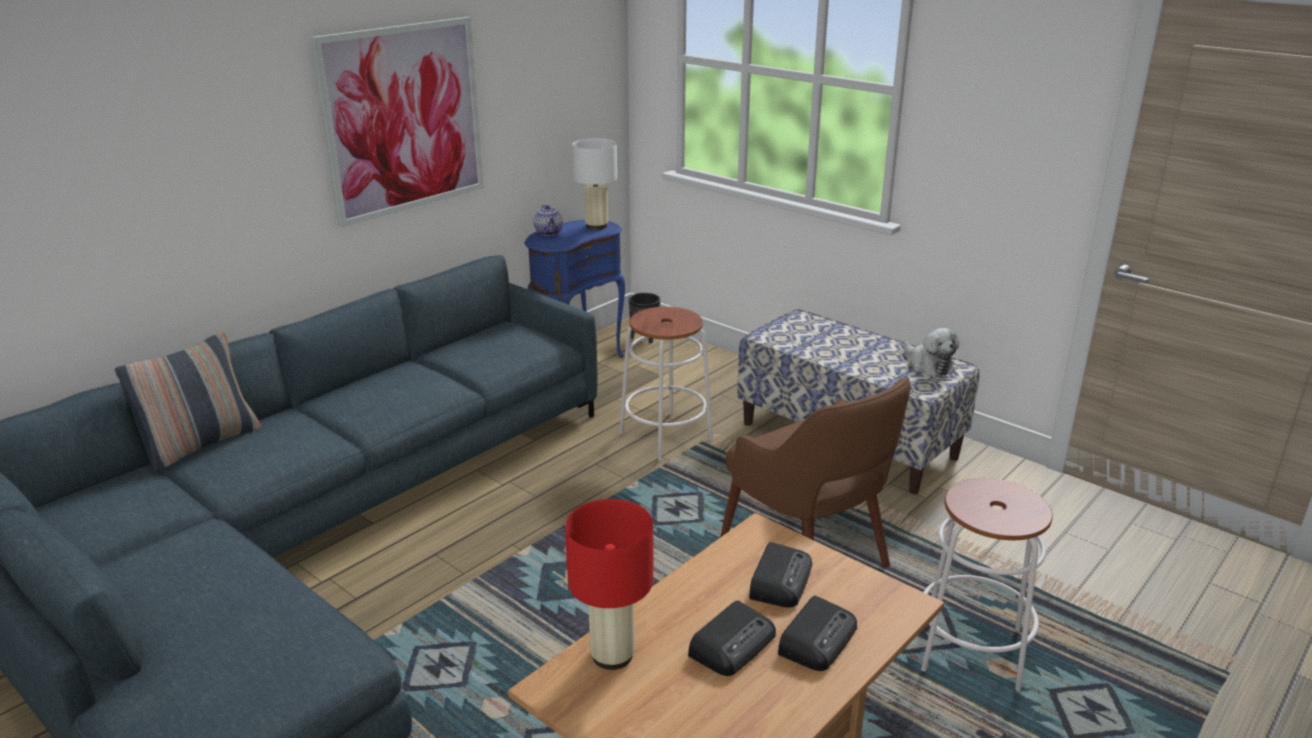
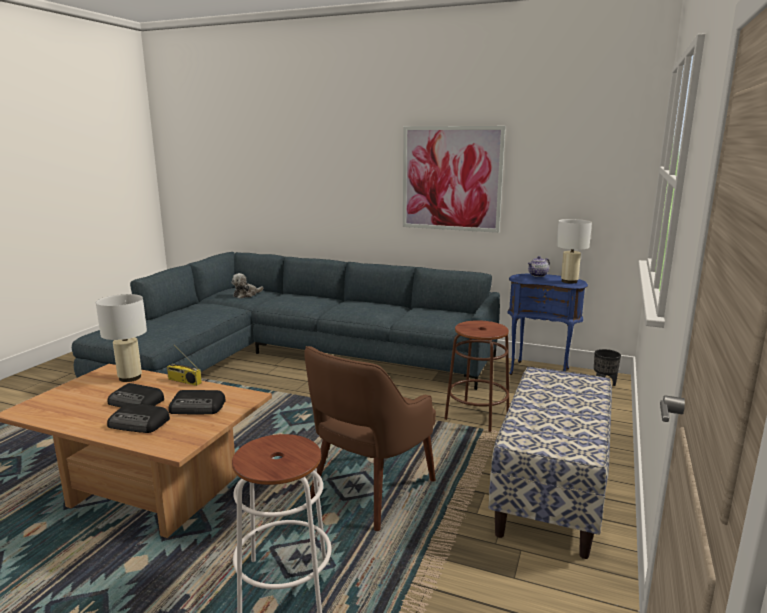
camera: 70 degrees right, 10 degrees down
(202, 444) = (296, 294): pillow -> none
(613, 656) = (129, 378): red table lamp -> white table lamp
(665, 436) = (477, 415): white stool -> brown stool
(665, 592) = (183, 381): none -> radio
(928, 365) = (571, 440): plush toy -> plush toy (246, 295)

